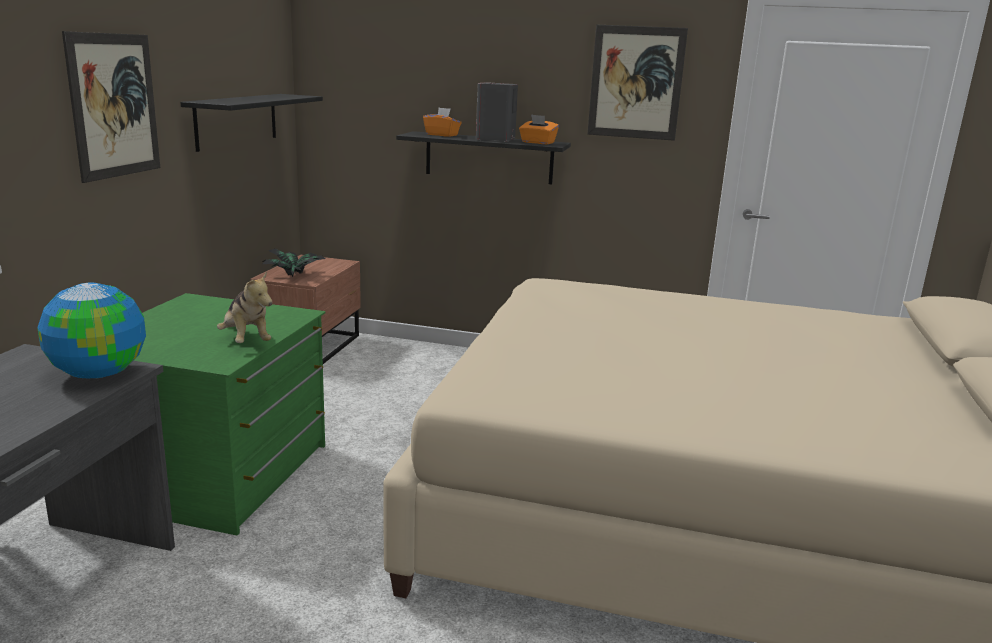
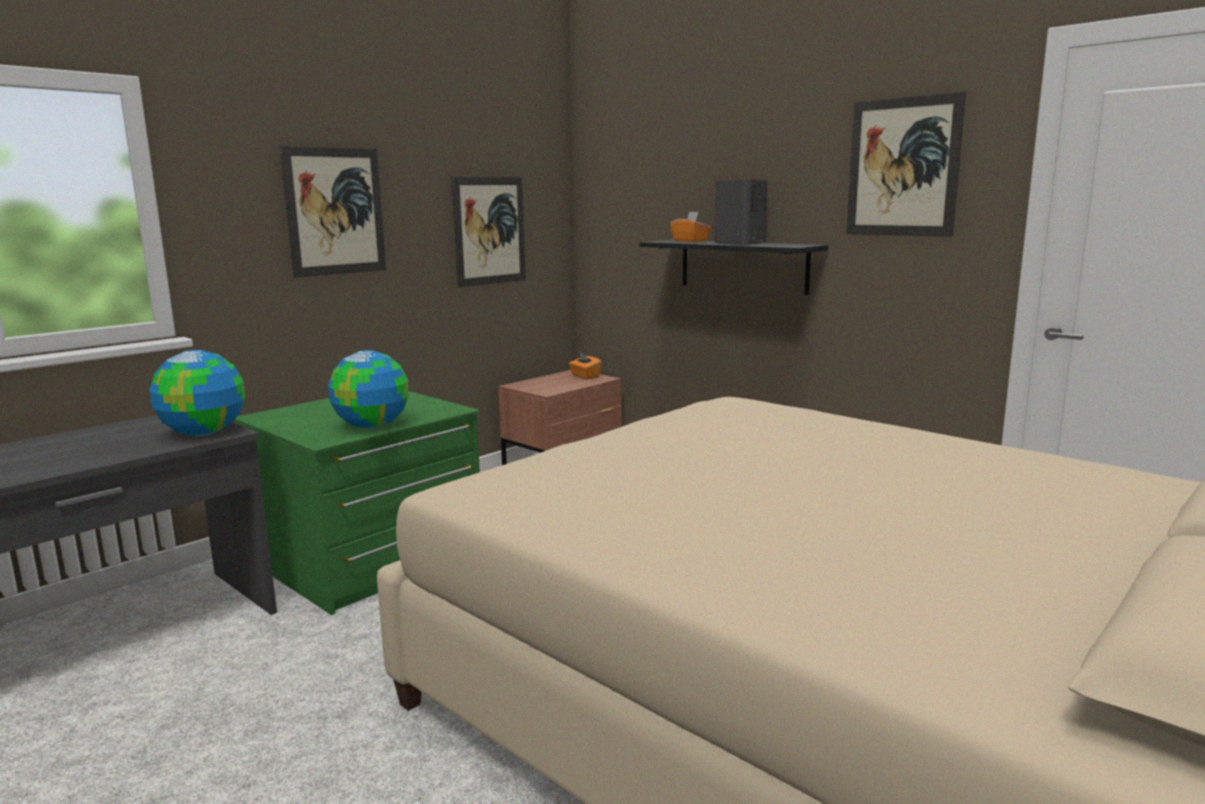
camera: 30 degrees right, 5 degrees down
(237, 120) = (489, 230): black shelf -> picture
(246, 341) = (372, 426): plush toy -> globe
(295, 276) = (541, 386): potted plant -> none
(537, 142) = (781, 245): orange tissue box -> orange tissue box (585, 376)

